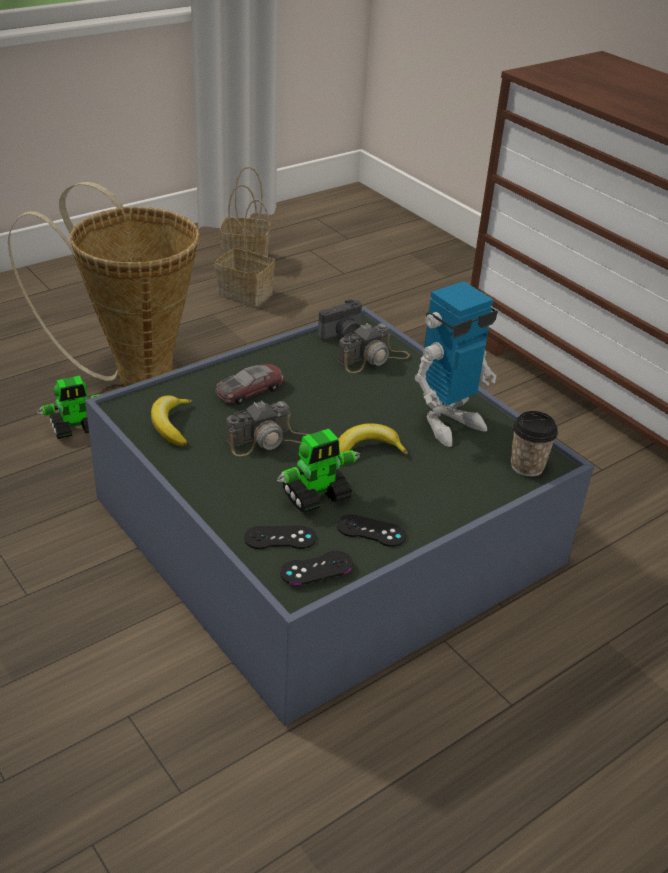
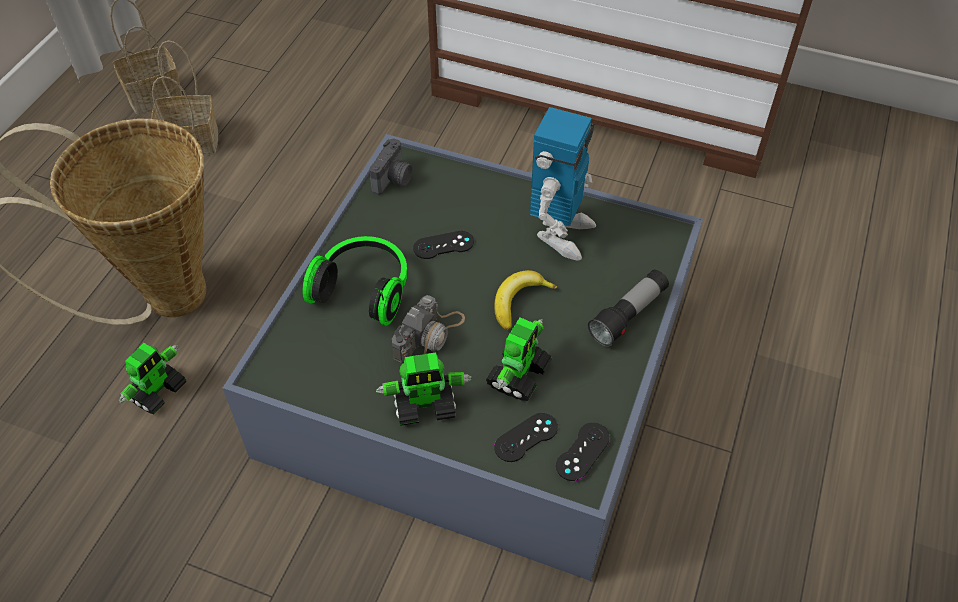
camera: 30 degrees left, 15 degrees up
(171, 425) = (328, 369): banana -> none
(221, 479) = (425, 405): none -> toy robot
(250, 390) = (364, 289): toy car -> headphones
(371, 531) = (590, 385): black game controller -> black game controller (443, 245)
(373, 358) = (442, 193): camera -> none
(453, 499) = (628, 315): none -> flashlight
(527, 466) = (654, 246): cup -> none

